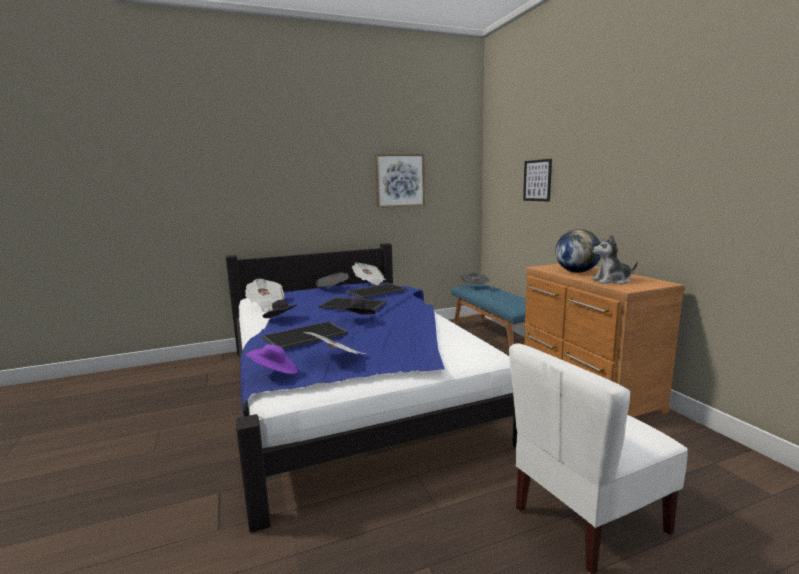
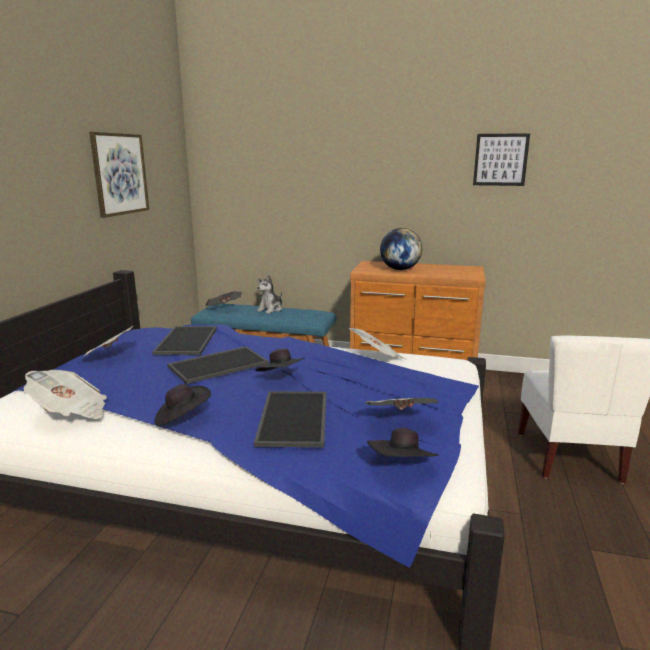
camera: 55 degrees left, 5 degrees up
(274, 373) = (402, 466): purple hat -> black hat
(369, 282) = (127, 333): newspaper -> newspaper (377, 358)
(537, 180) = (295, 176): picture -> picture (500, 160)
(612, 281) = (446, 272): plush toy -> plush toy (270, 309)

